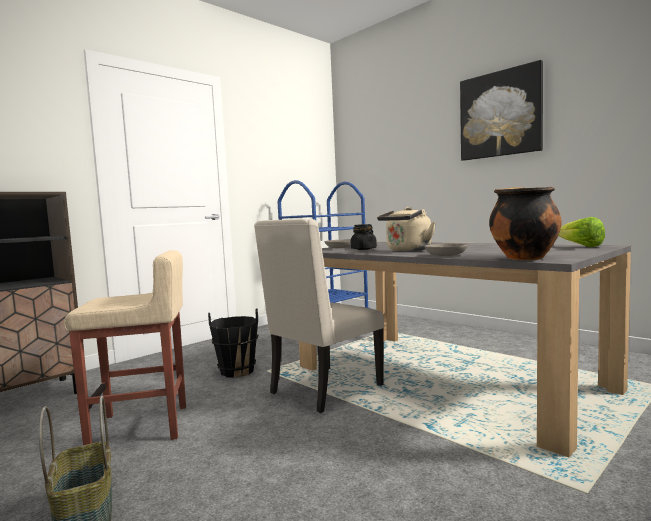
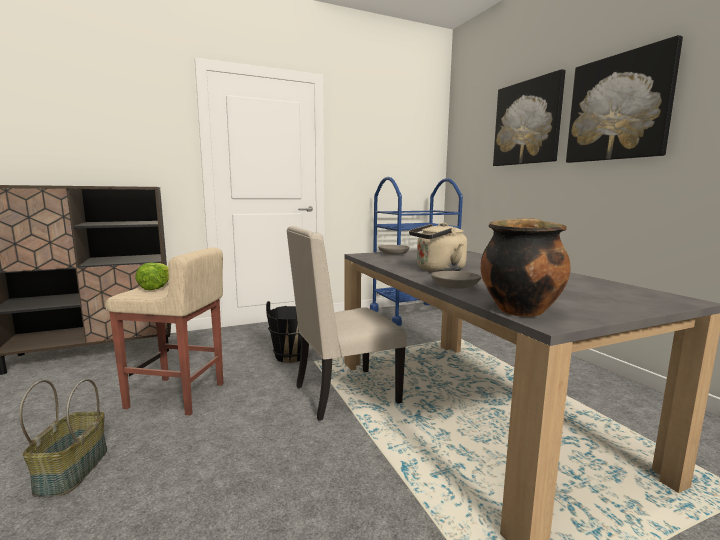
camera: 20 degrees right, 5 degrees up
(363, 249) = (406, 260): black jar -> none
(419, 128) = (527, 123): none -> picture
(580, 246) = (645, 296): lettuce -> lettuce (156, 287)

